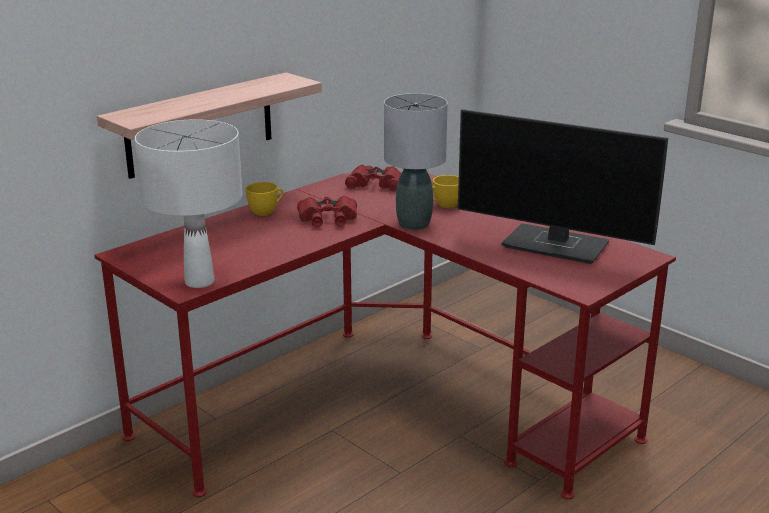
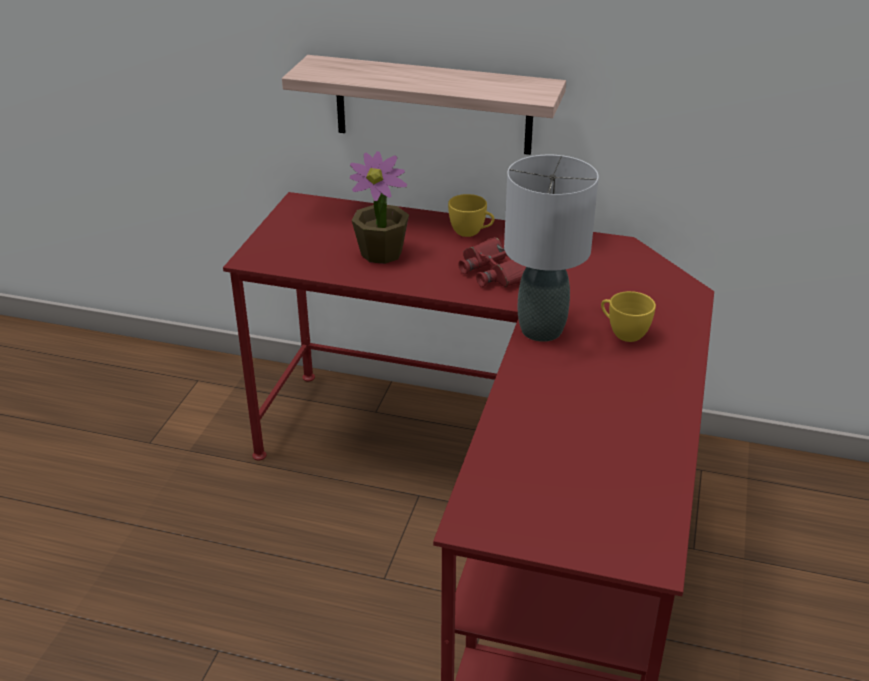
camera: 60 degrees right, 10 degrees up
(199, 282) = (275, 259): white table lamp -> none
(249, 244) = (382, 253): none -> potted plant
(375, 184) = (628, 267): red binoculars -> none
(557, 245) = (598, 461): monitor -> none

